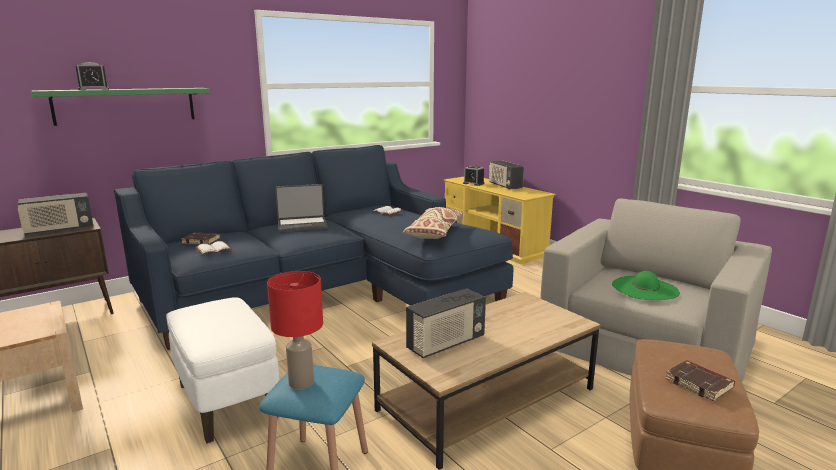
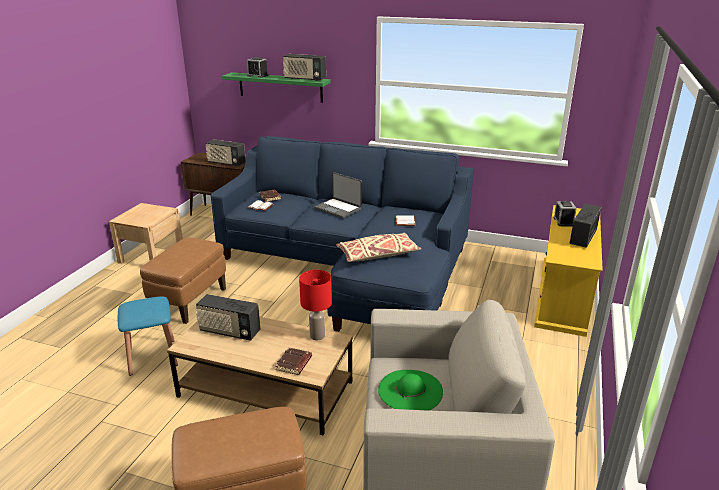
camera: 55 degrees right, 10 degrees up
(174, 88) = (305, 79): none -> radio
(227, 402) = (189, 302): white ottoman -> brown ottoman
(301, 382) = (138, 304): red table lamp -> red table lamp (317, 335)
(699, 384) = (220, 444): brown book -> brown book (294, 364)

